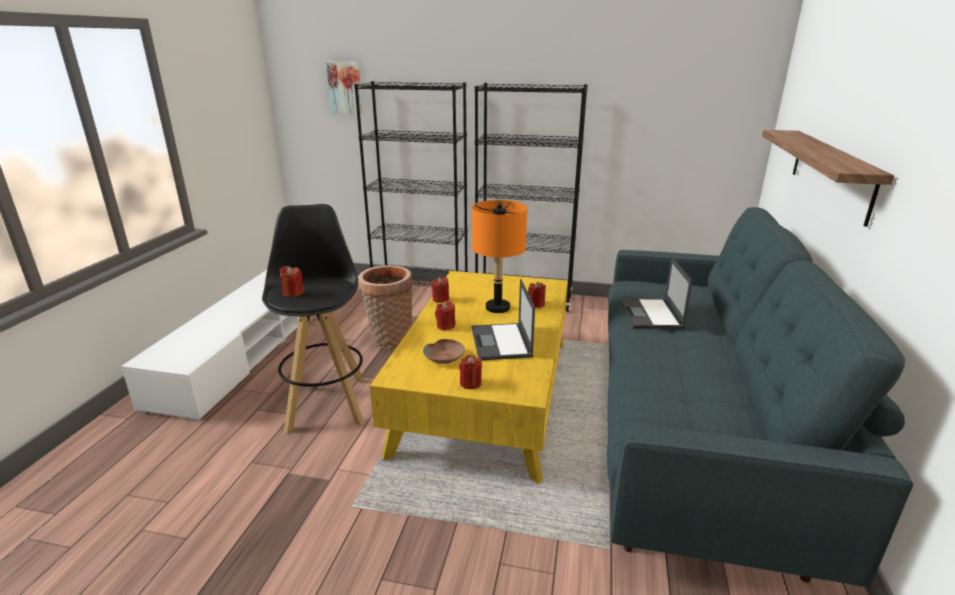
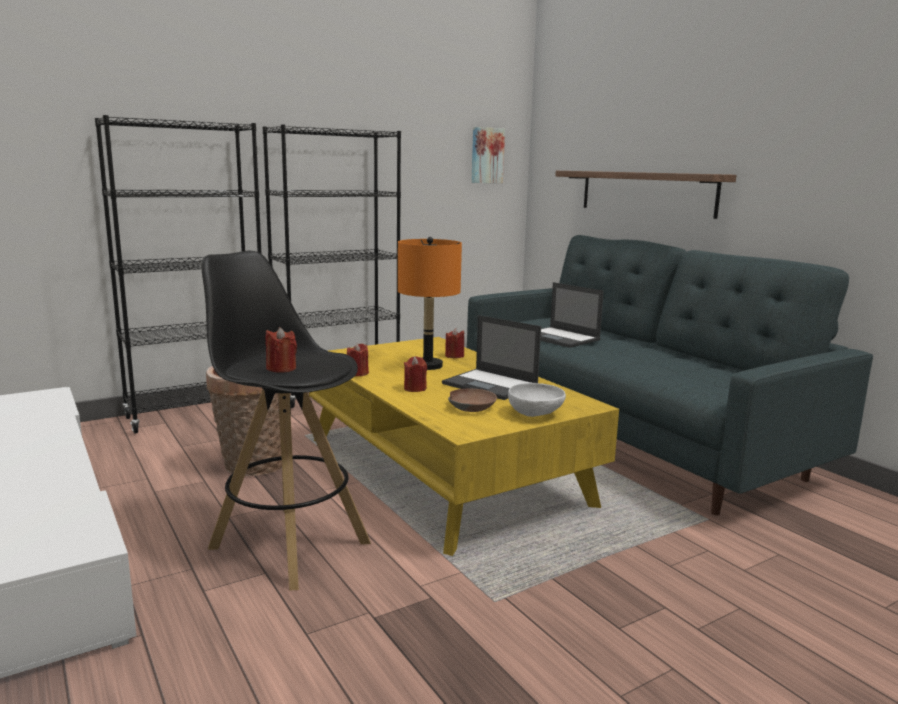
camera: 45 degrees left, 10 degrees down
(345, 88) = (44, 127): picture -> picture (486, 155)
(470, 383) = (536, 414): red candle -> white bowl

